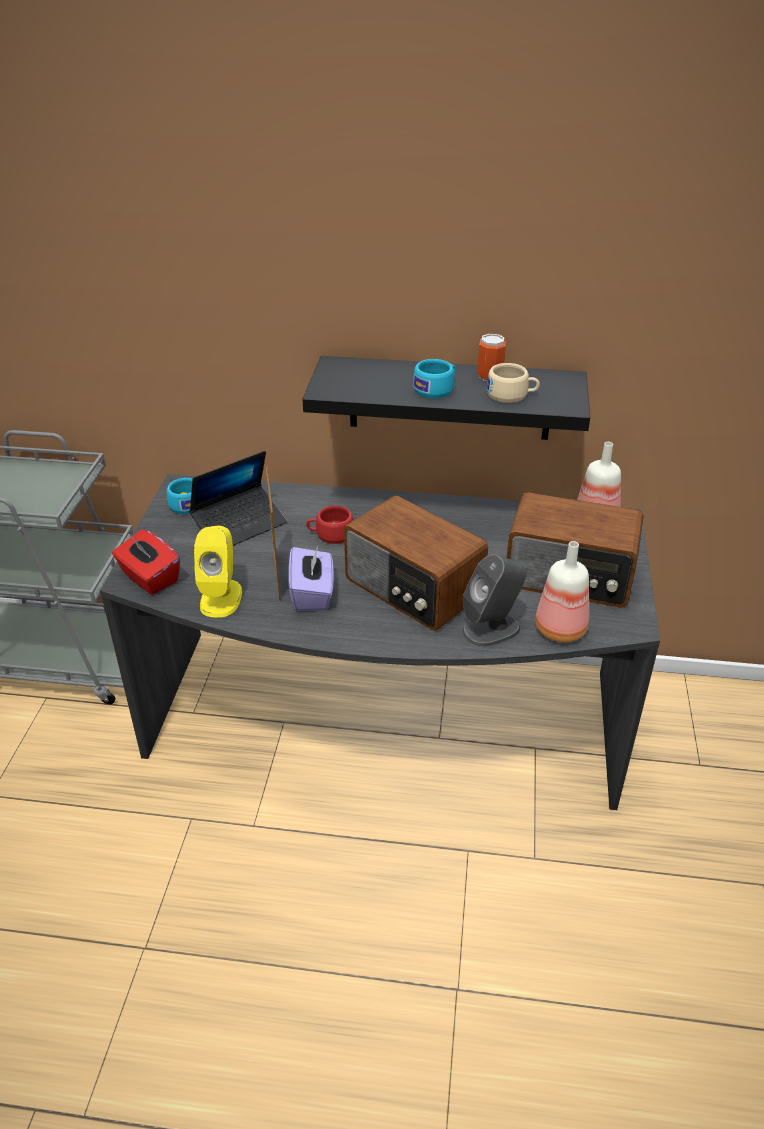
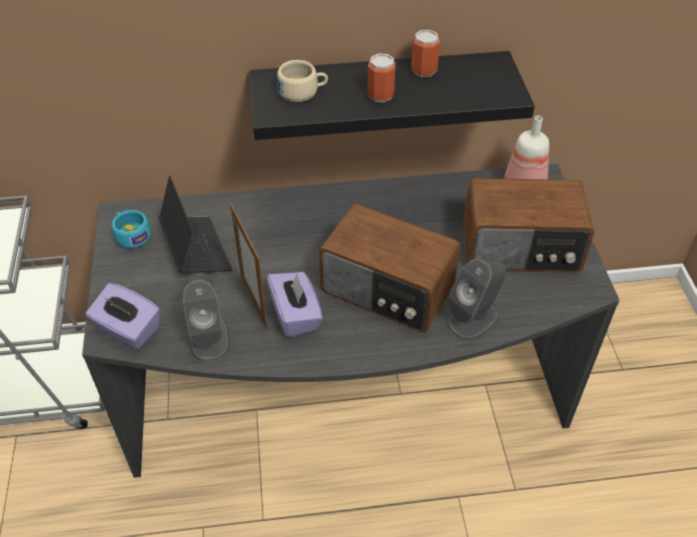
camera: 15 degrees left, 10 degrees up
(149, 578) = (128, 330): red tissue box -> purple tissue box
(221, 597) = (209, 338): yellow speaker -> grey speaker
(240, 525) = (196, 250): laptop -> laptop turned 60 degrees counterclockwise
(330, 534) = (288, 244): red cup -> none
(436, 389) = (380, 95): turquoise cup -> can
(511, 395) = (454, 91): beige cup -> beige cup (303, 91)
(562, 630) = (534, 307): bottle -> none

